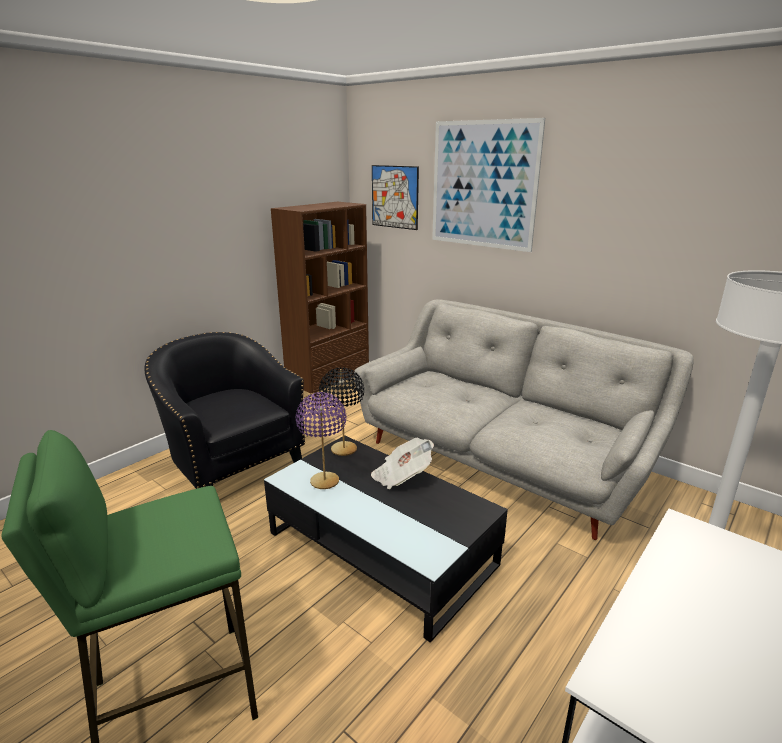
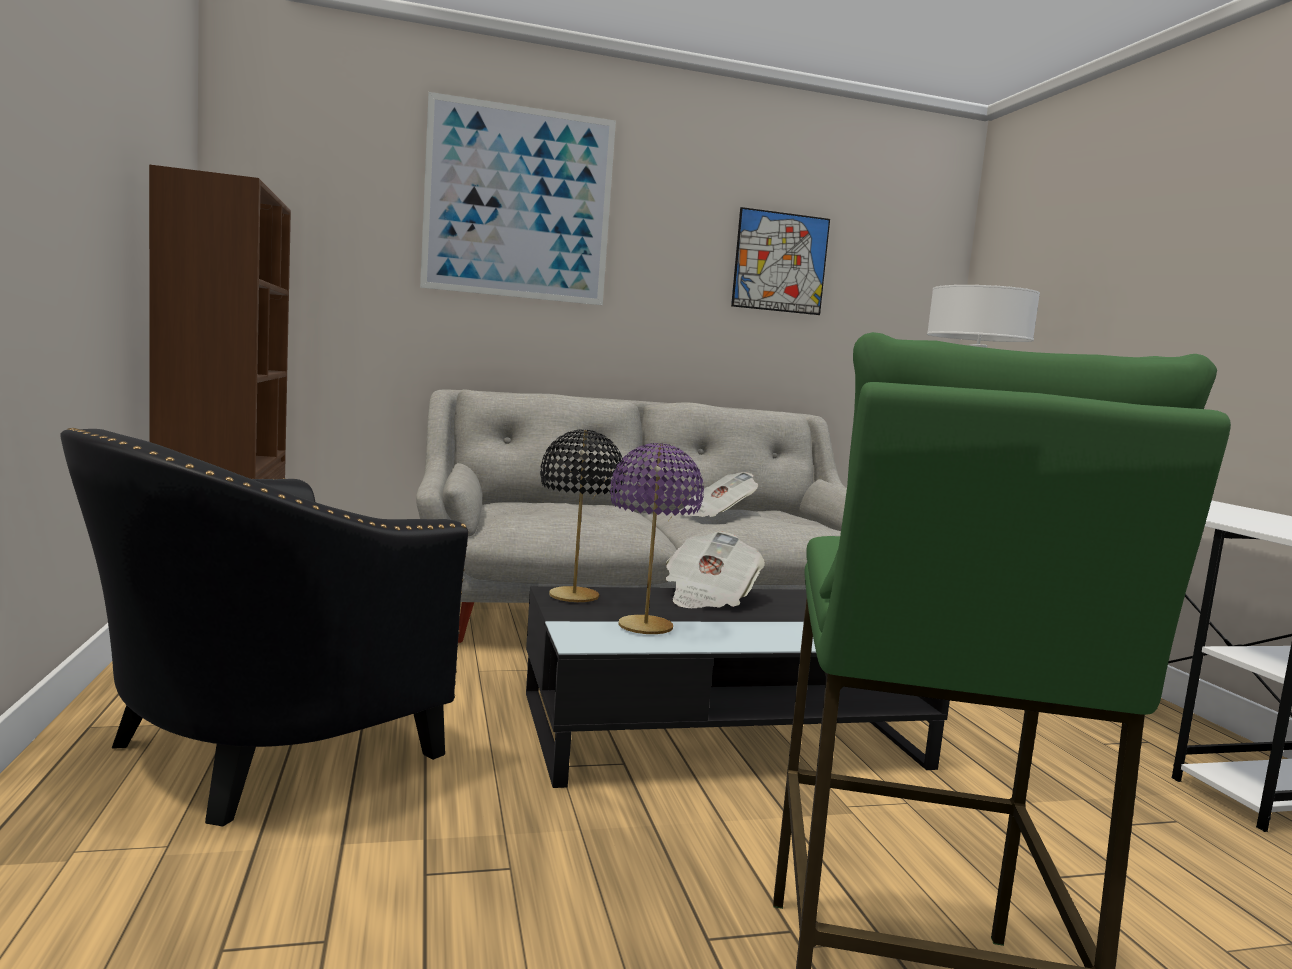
camera: 55 degrees left, 15 degrees down
(232, 466) = (255, 752): black armchair -> black armchair turned 45 degrees counterclockwise
(394, 197) = (329, 209): picture -> picture (780, 262)
(542, 416) = (715, 515): none -> newspaper

